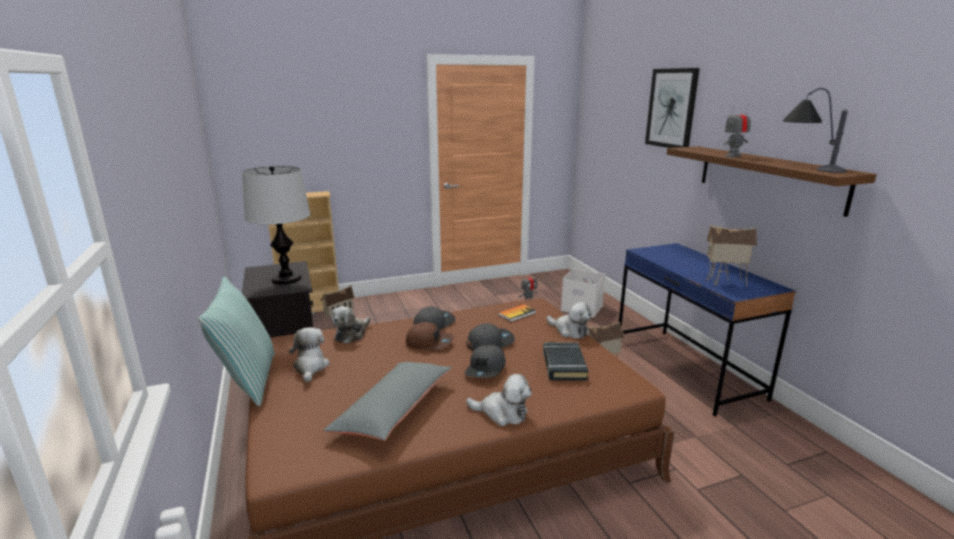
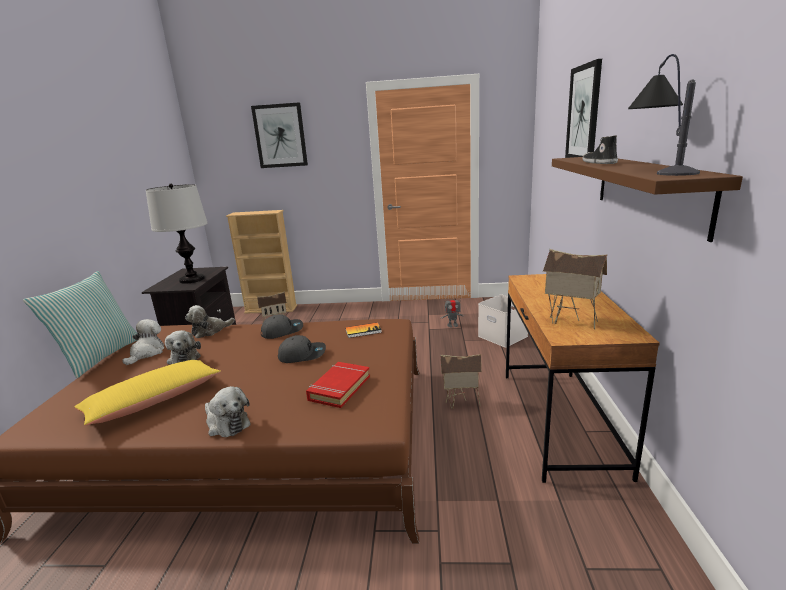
camera: 25 degrees right, 0 degrees up
(327, 106) = (280, 136): none -> picture
(393, 410) = (153, 401): grey pillow -> yellow pillow
(429, 342) = (255, 347): brown cap -> none
(486, 369) = (265, 379): grey cap -> none
(563, 365) = (339, 388): black book -> red book
(569, 331) = (390, 354): plush toy -> plush toy (184, 358)
(686, 369) = (559, 420): blue desk -> brown desk
(733, 156) = (598, 163): toy robot -> shoe

